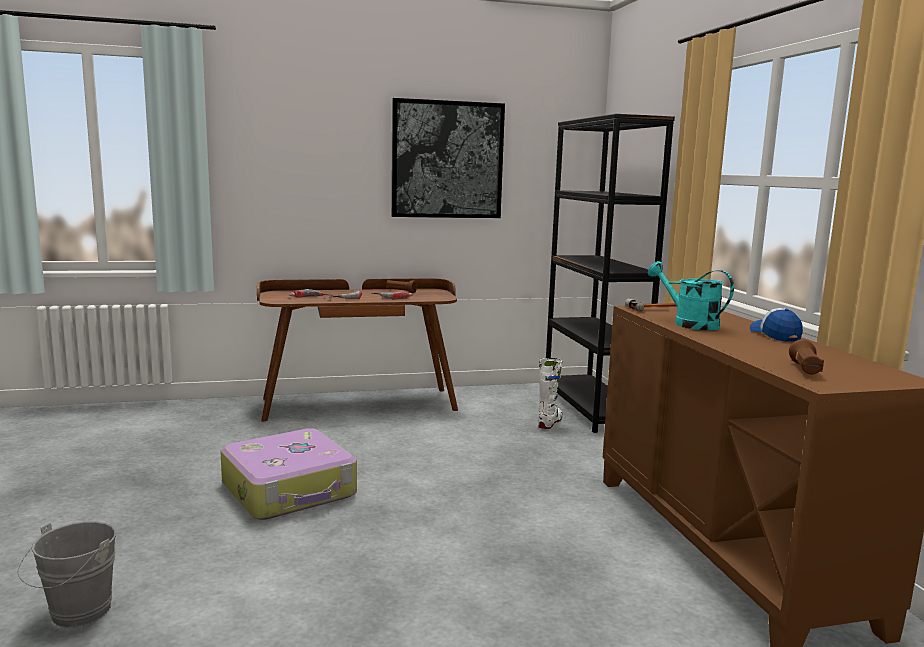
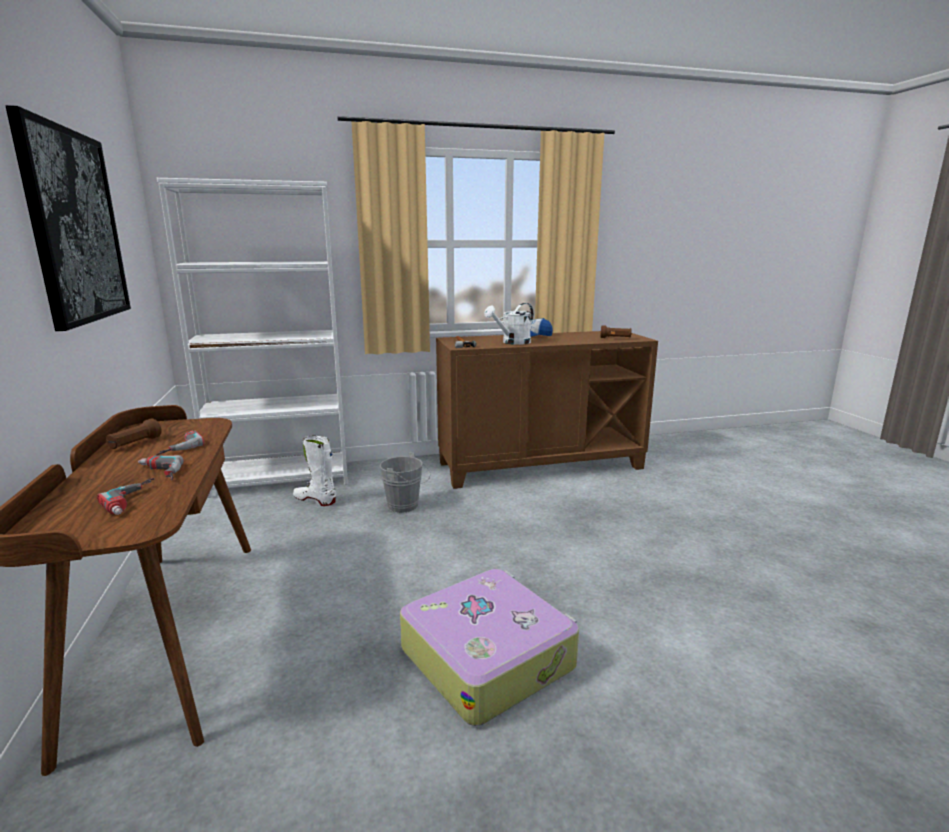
camera: 90 degrees left, 5 degrees up
(76, 615) = (825, 772): grey bucket -> grey bucket (406, 506)
(591, 408) = (282, 480): black bookcase -> white bookcase
(688, 323) = (512, 343): turquoise watering can -> white watering can

